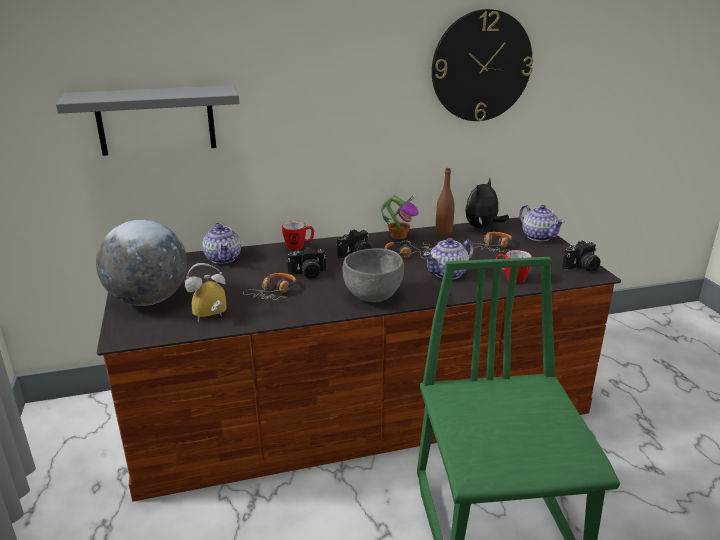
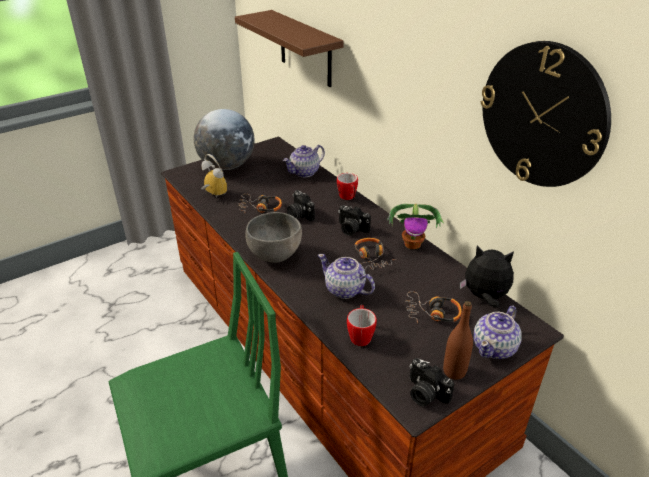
camera: 70 degrees right, 10 degrees up
(156, 120) = (305, 49): grey shelf -> brown shelf
(443, 233) = (444, 271): brown bottle -> brown bottle (454, 371)

